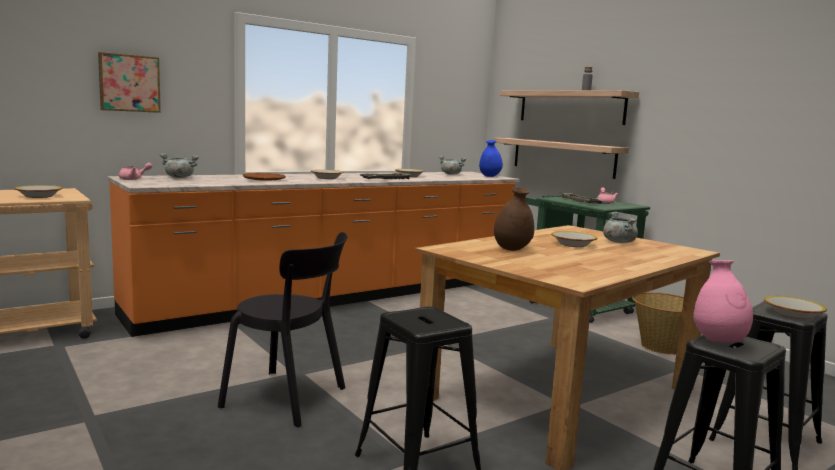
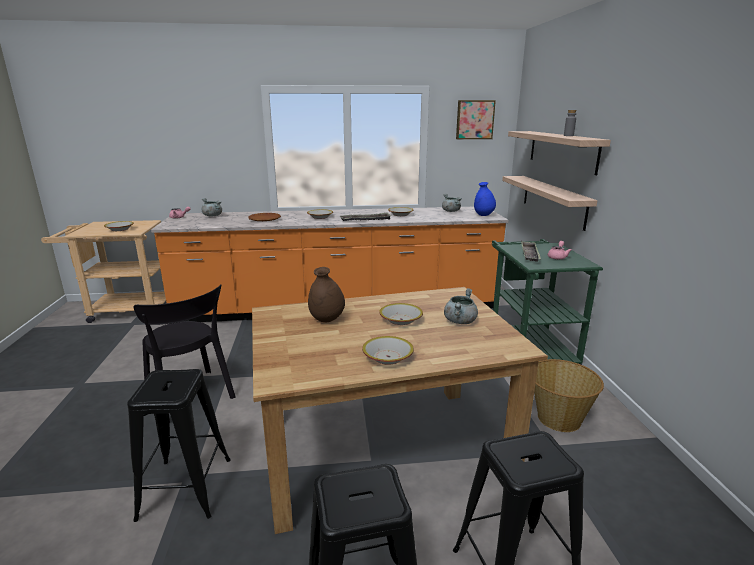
camera: 30 degrees right, 10 degrees up
(129, 83) = (188, 147): picture -> picture (474, 119)
(718, 342) = (348, 485): pink vase -> none
(793, 314) = (528, 464): bowl -> bowl (388, 357)

